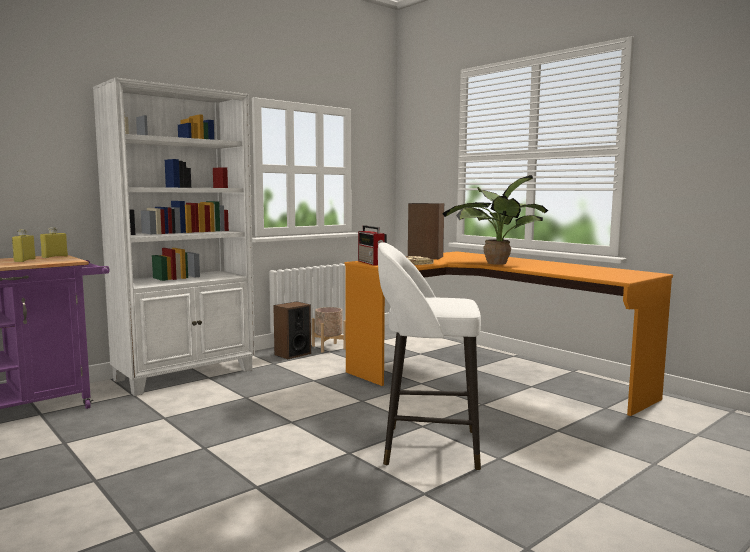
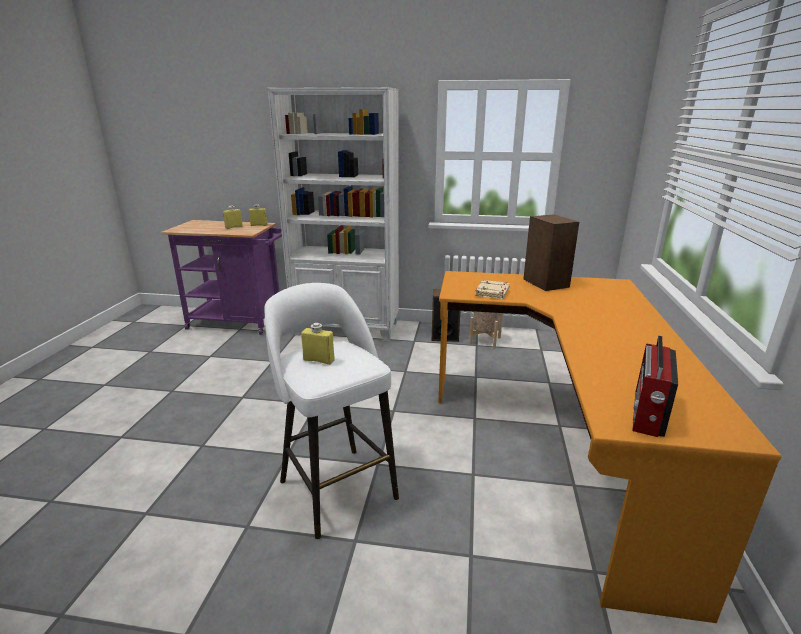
camera: 50 degrees right, 15 degrees up
(372, 263) = (459, 279): radio -> radio (647, 414)
(431, 302) = (319, 360): none -> yellow bottle
(494, 263) = (583, 318): potted plant -> none

